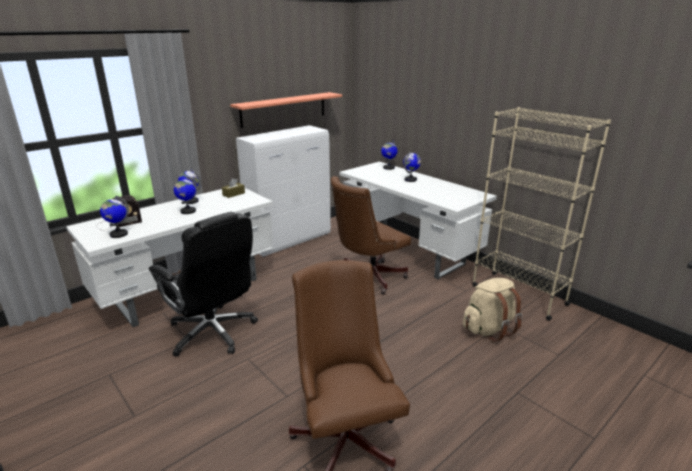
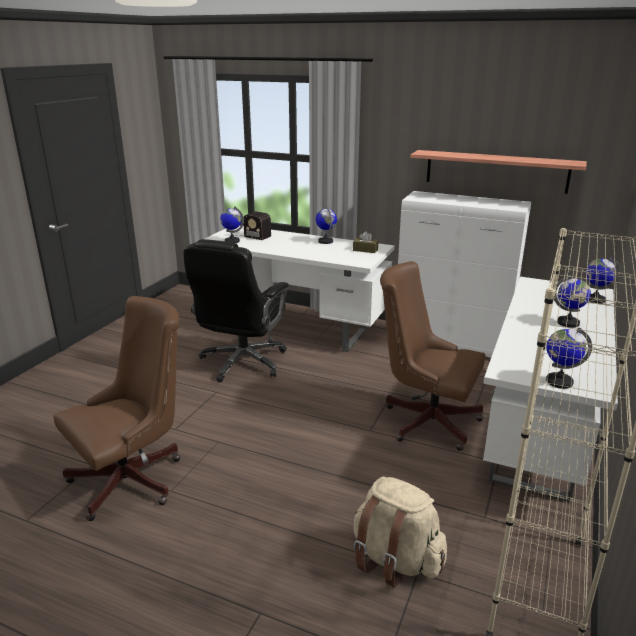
camera: 65 degrees right, 0 degrees up
(188, 211) = (301, 246): globe -> globe (559, 381)

